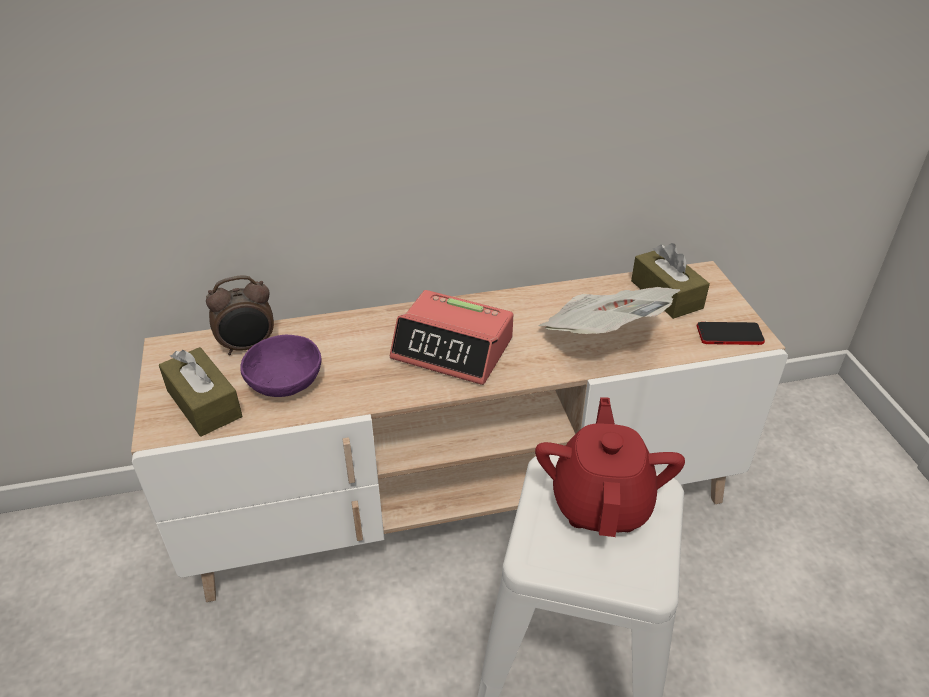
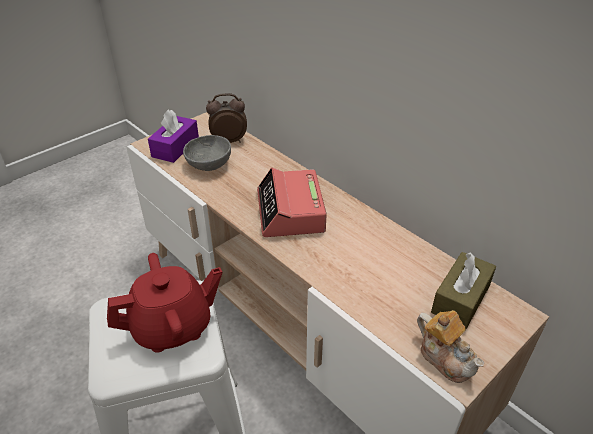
camera: 60 degrees right, 0 degrees up
(204, 403) = (175, 147): brown tissue box -> purple tissue box
(248, 347) = (229, 140): alarm clock -> alarm clock turned 135 degrees clockwise
(285, 384) = (208, 165): purple bowl -> grey bowl
(602, 335) = (369, 277): newspaper -> none
(729, 334) = (445, 357): phone -> teapot

